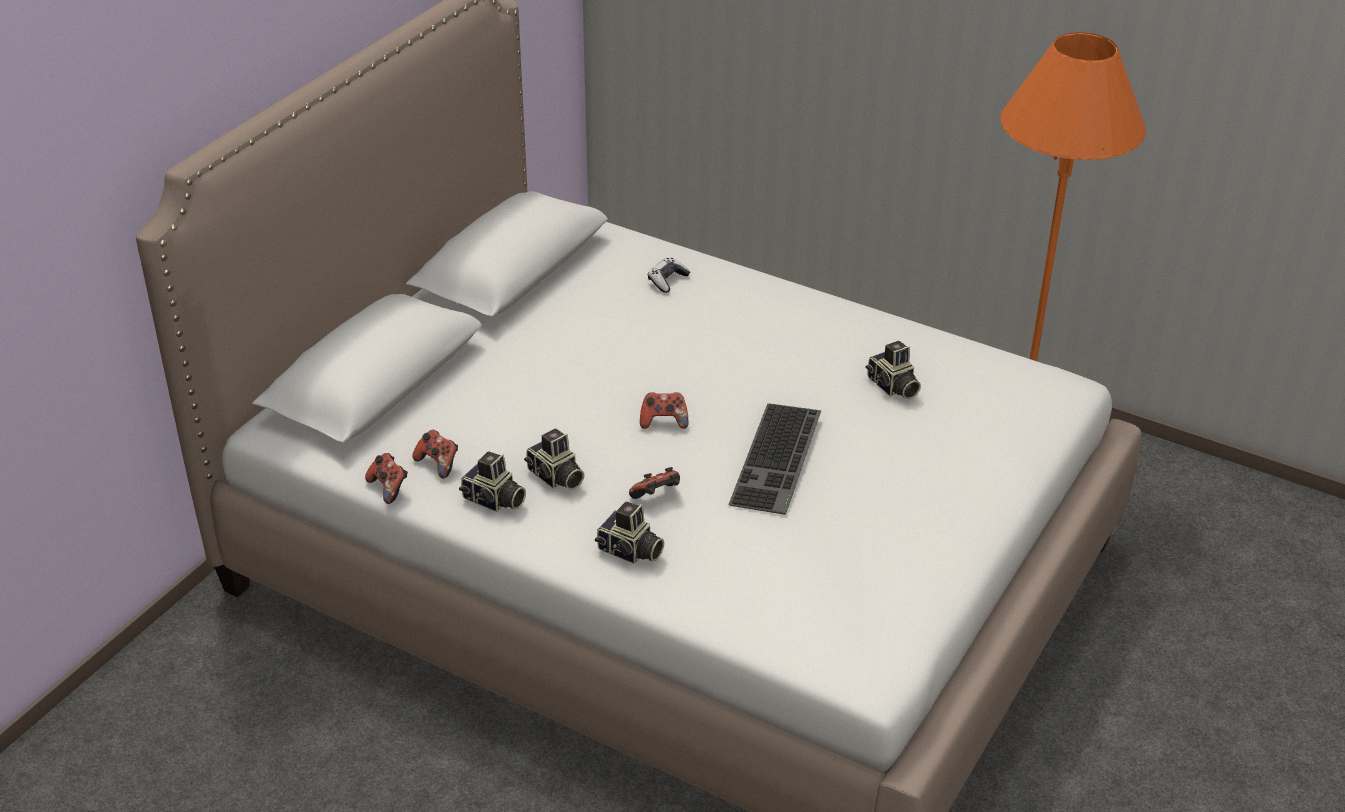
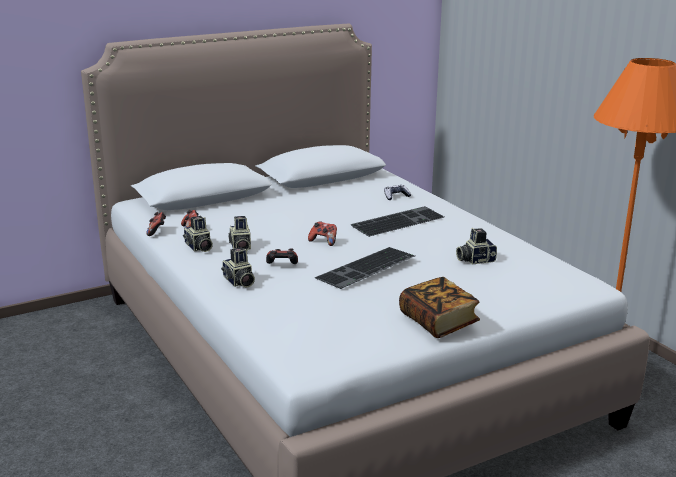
camera: 30 degrees right, 15 degrees down
(721, 338) = (398, 221): none -> keyboard
(892, 387) = (475, 260): camera -> camera turned 75 degrees clockwise
(952, 527) = (438, 322): none -> book

